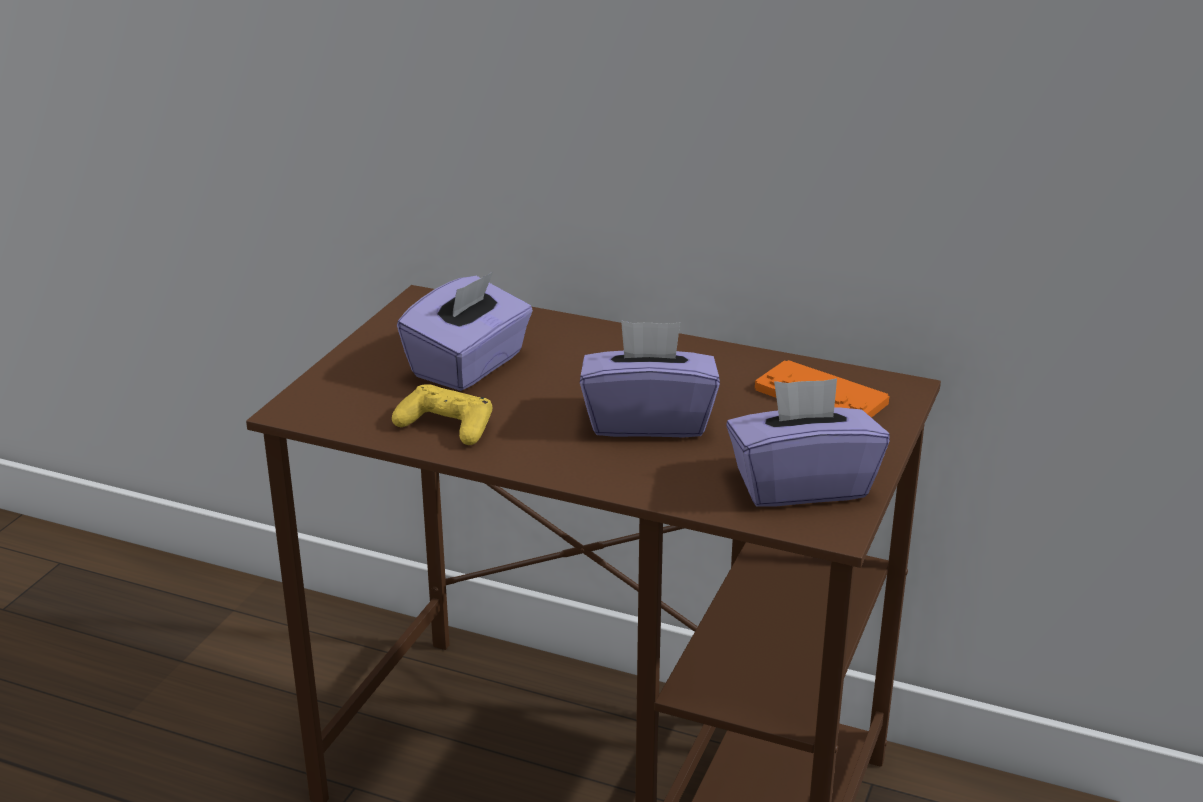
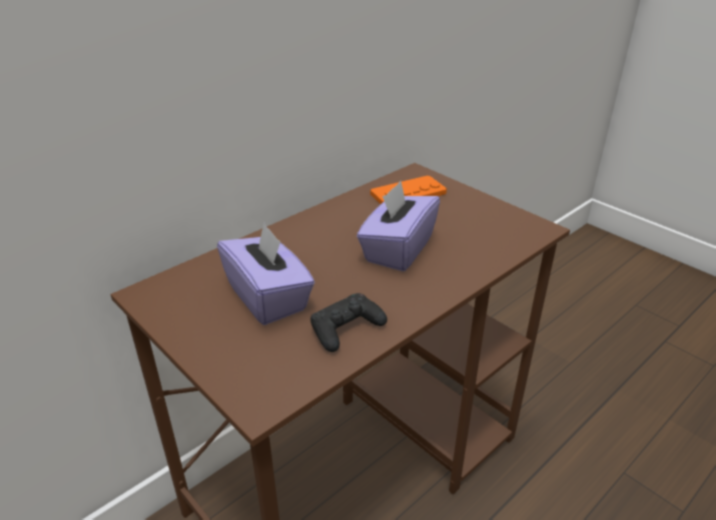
camera: 65 degrees left, 5 degrees up
(446, 425) = (346, 328): yellow game controller -> black game controller
(801, 485) = (495, 224): purple tissue box -> none

